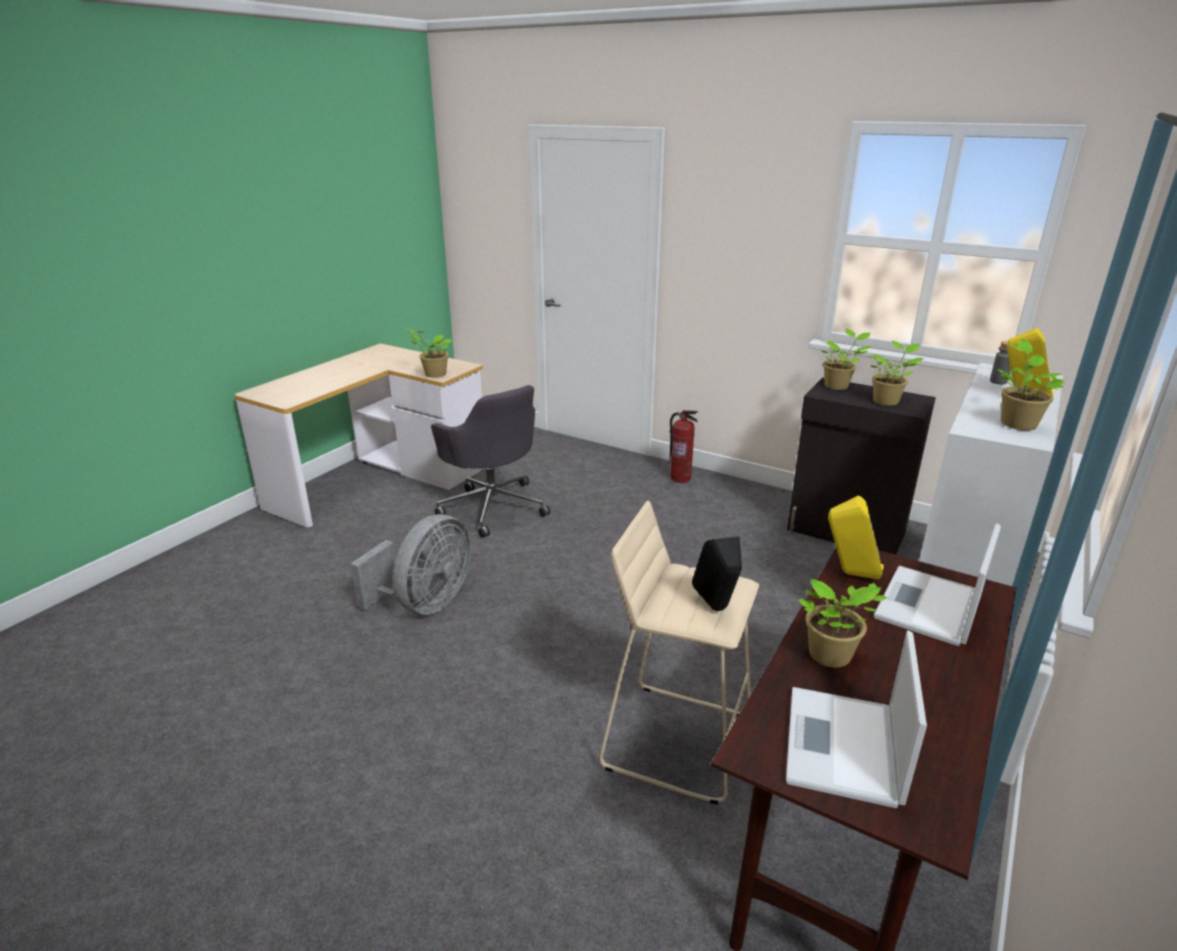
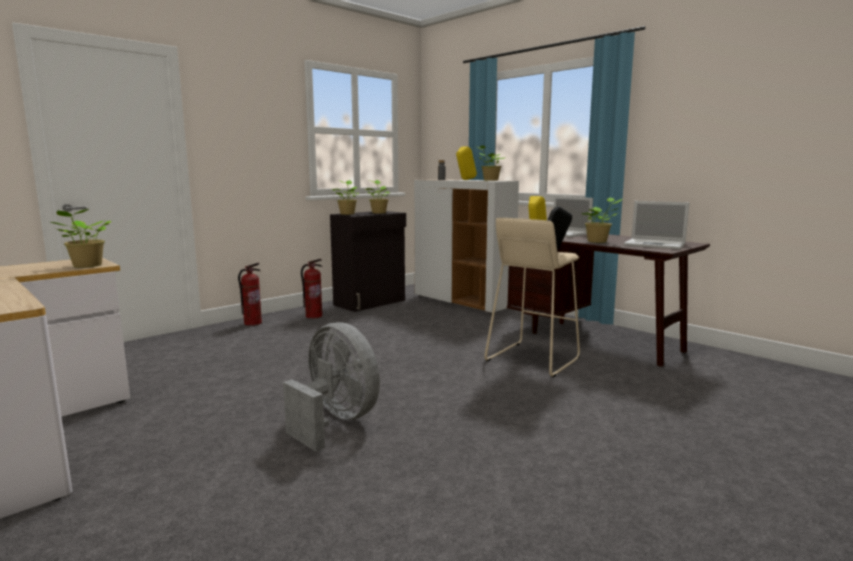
camera: 75 degrees left, 15 degrees down
(493, 506) = (195, 384): grey office chair -> none
(739, 506) = (314, 316): none -> fire extinguisher

